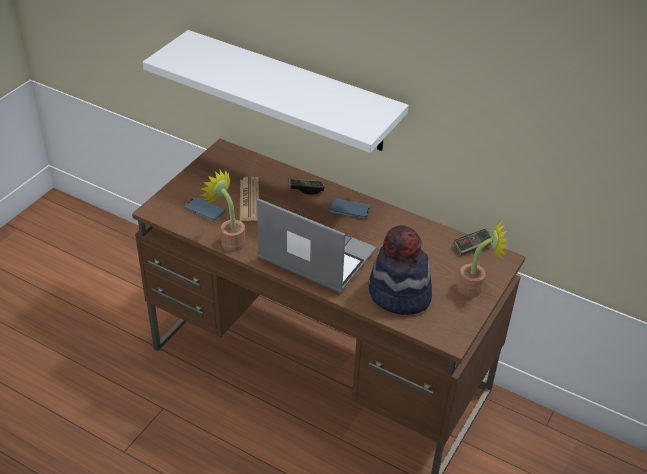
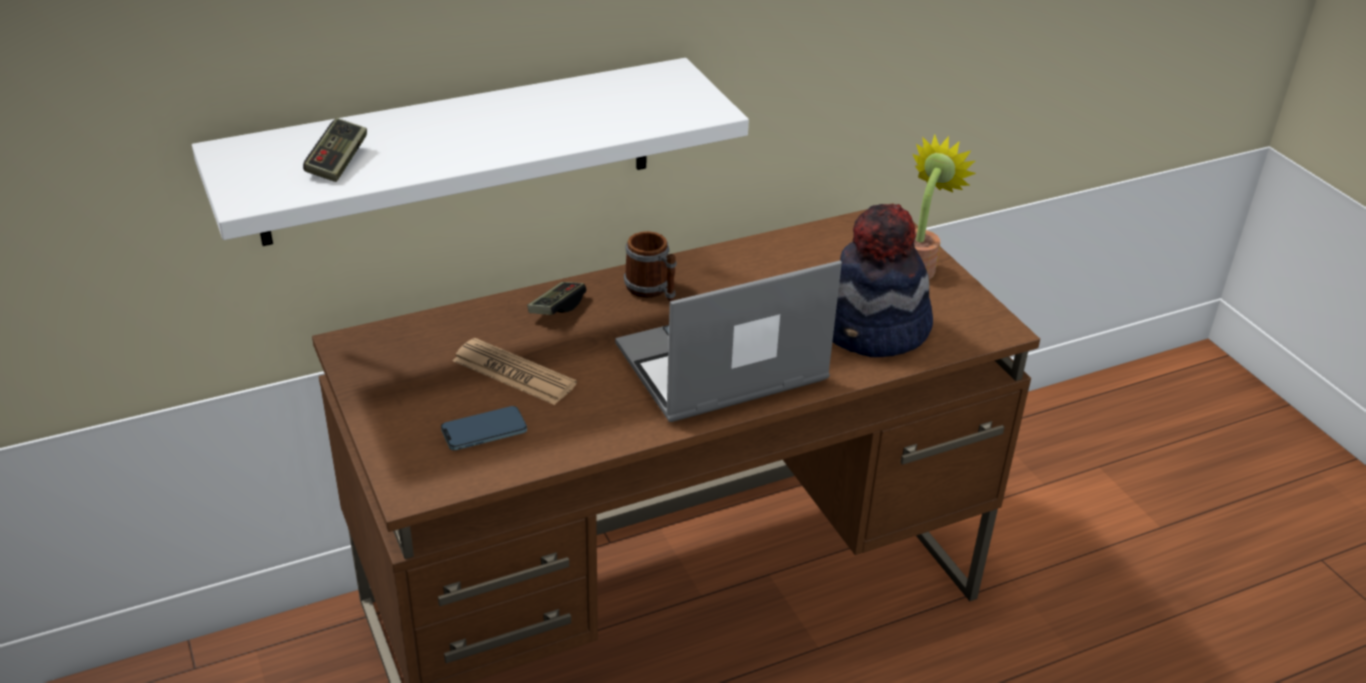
camera: 55 degrees left, 5 degrees down
(229, 241) = (592, 437): potted plant -> none
(350, 210) = (652, 290): phone -> mug
(472, 247) = (838, 230): game controller -> game controller (338, 162)

